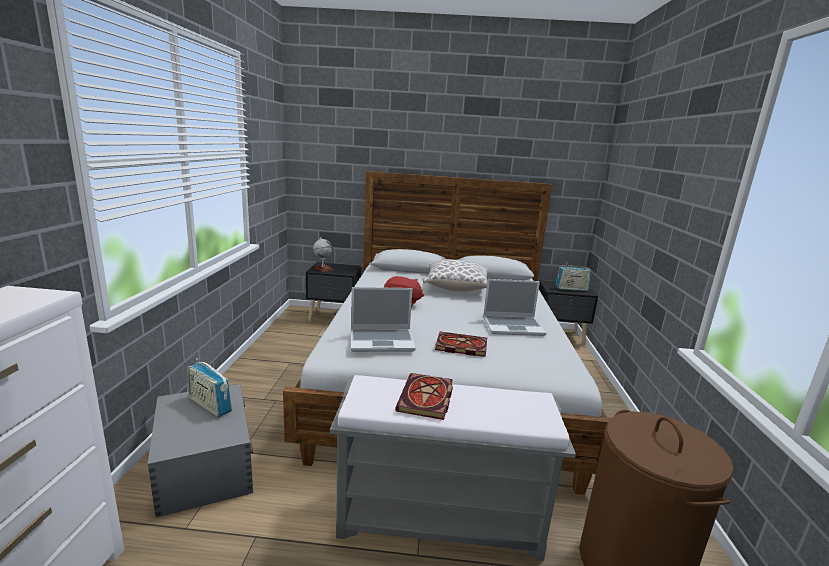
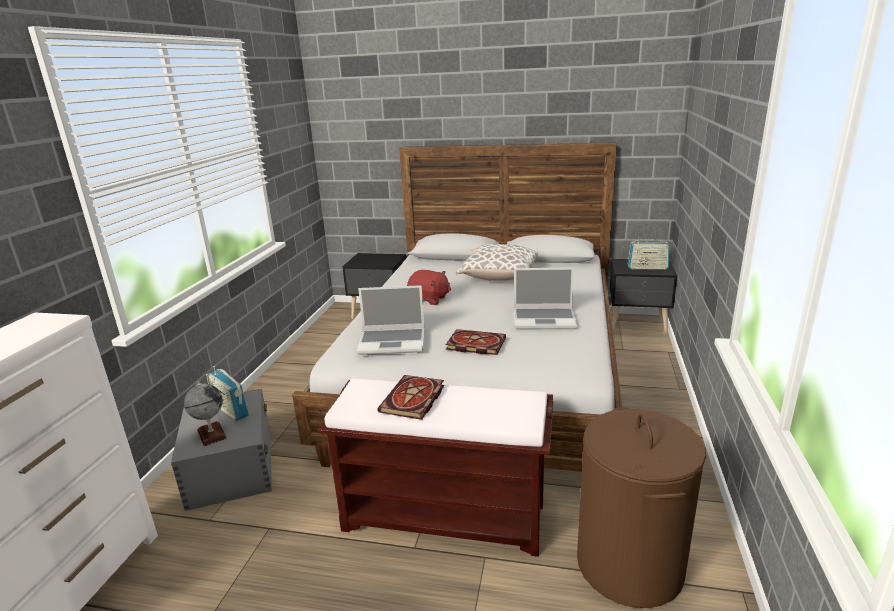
camera: 10 degrees right, 5 degrees up
(322, 269) = (361, 261): globe -> globe (211, 434)
(441, 518) = (446, 516): grey bench -> brown bench

